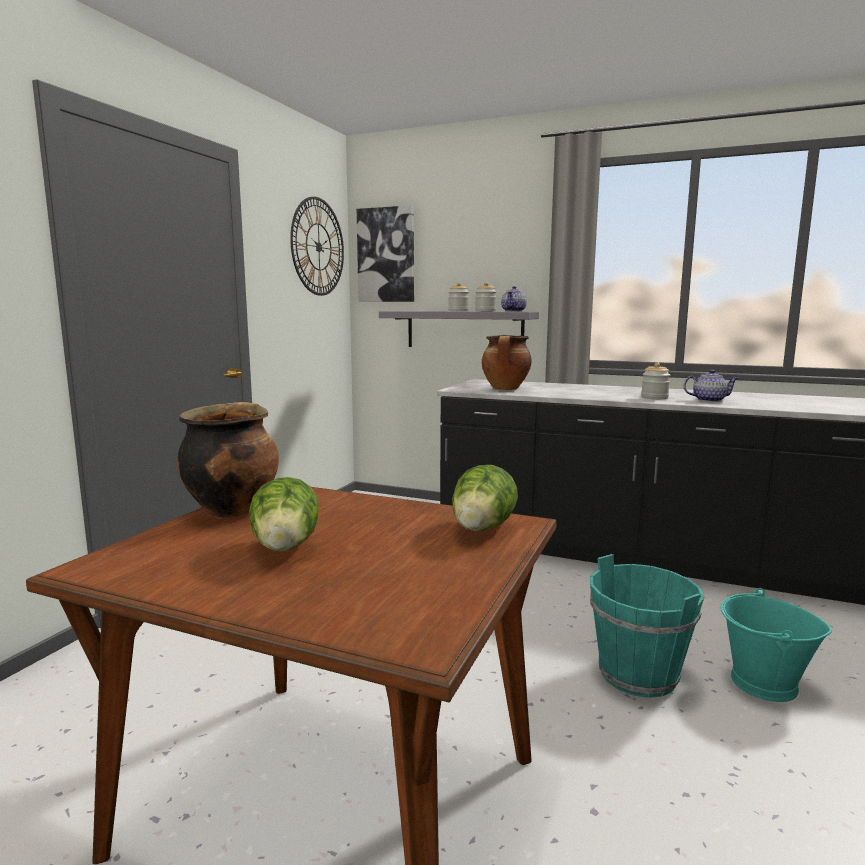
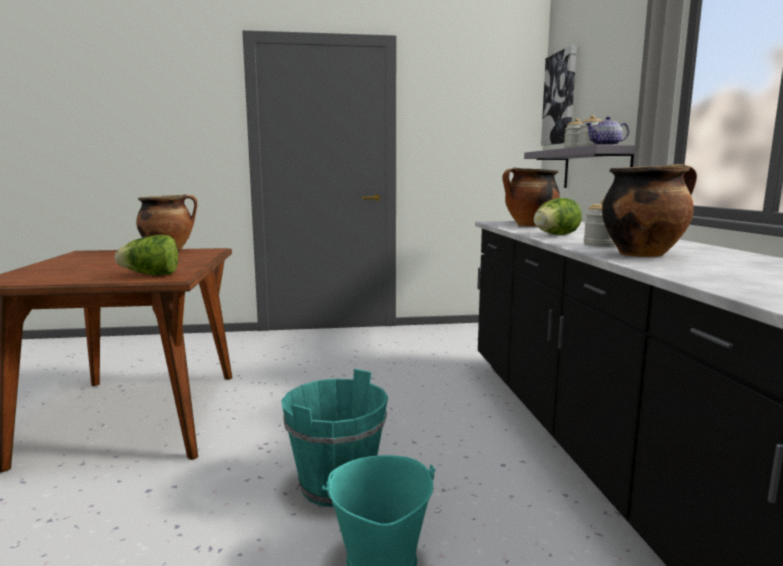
camera: 60 degrees right, 0 degrees up
(285, 549) = (109, 261): lettuce -> lettuce (554, 235)
(318, 247) = (493, 99): wall clock -> none
(708, 400) = (643, 254): teapot -> cooking pot

